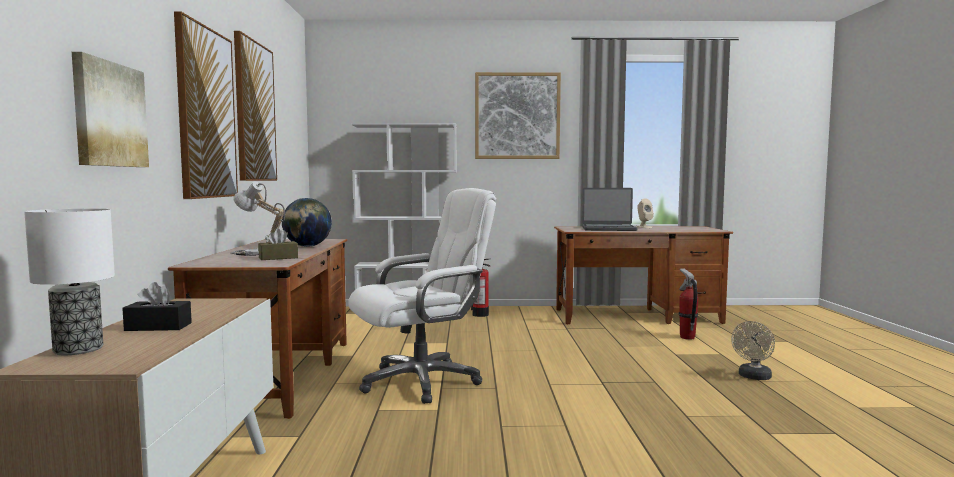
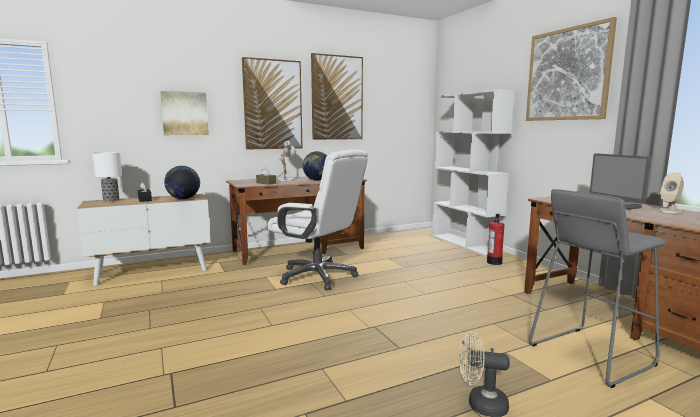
camera: 65 degrees right, 5 degrees up
(226, 307) = (183, 199): none -> globe
(687, 337) = (590, 354): fire extinguisher -> grey stool

